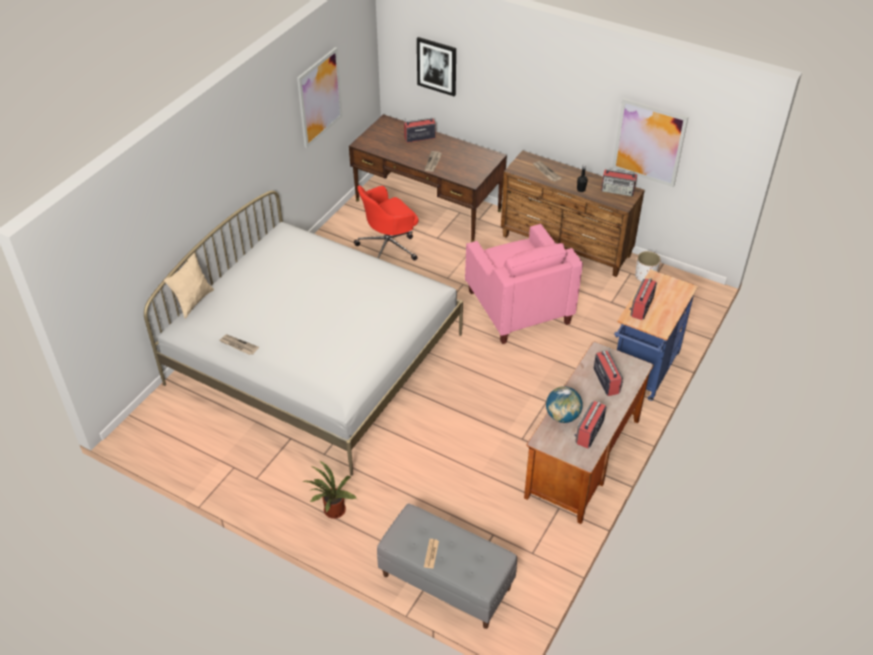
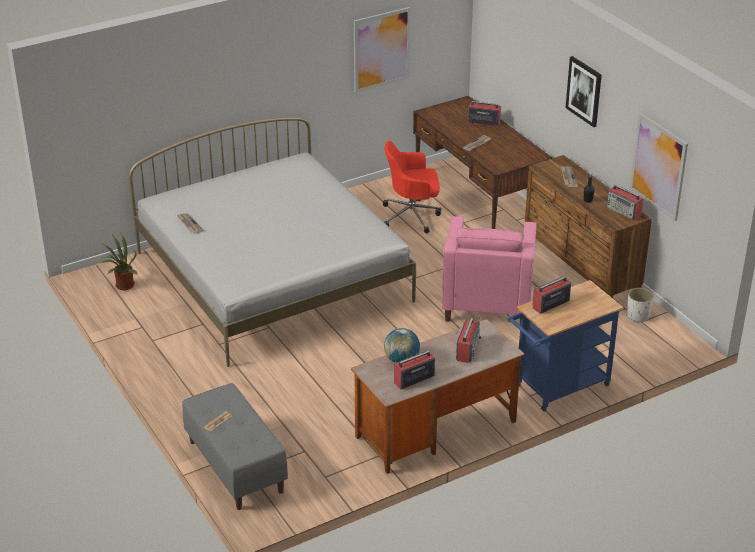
camera: 30 degrees right, 10 degrees down
(193, 301) = (183, 184): beige pillow -> none
(333, 512) = (190, 385): potted plant -> potted plant (123, 286)
(437, 66) = (510, 52): picture -> picture (584, 91)

